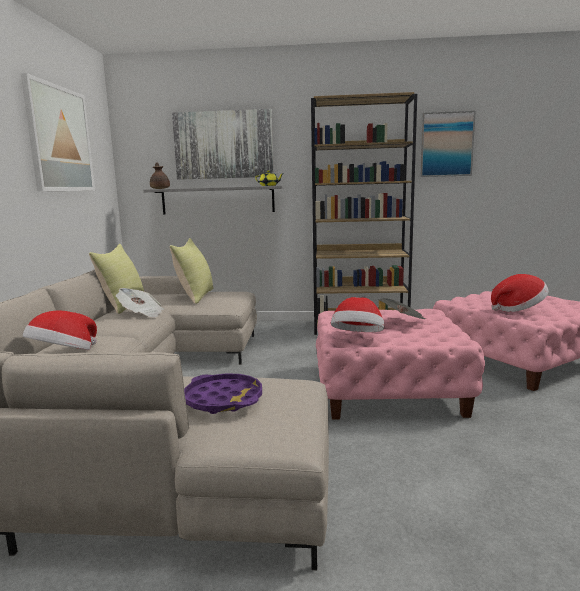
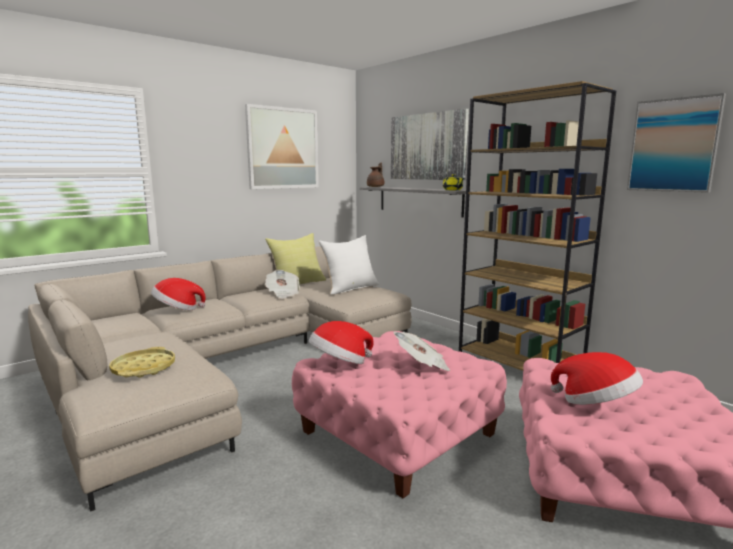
camera: 45 degrees right, 0 degrees up
(195, 296) = (350, 288): yellow pillow -> white pillow
(223, 399) = (144, 368): purple tray -> yellow tray

